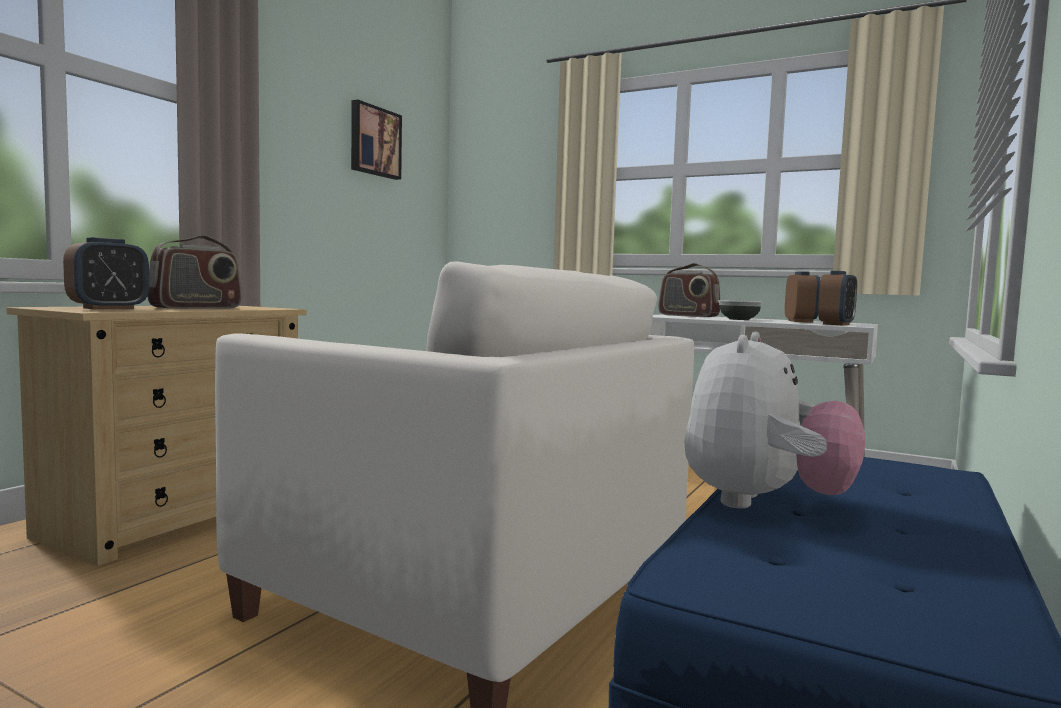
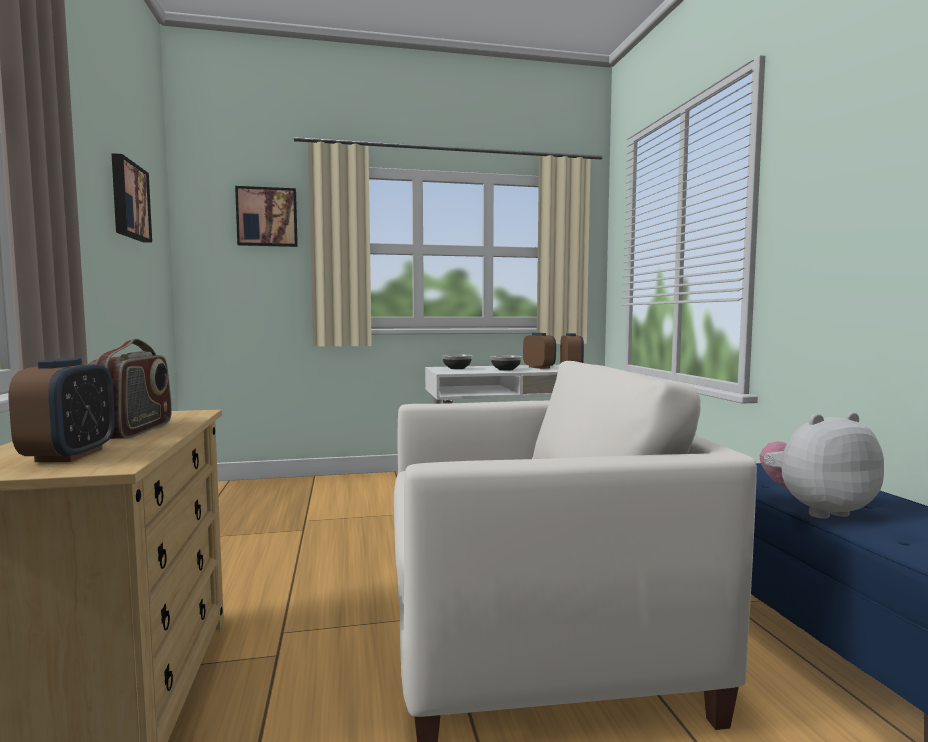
camera: 40 degrees left, 0 degrees up
(526, 148) = (267, 217): none -> picture
(688, 316) = (457, 368): radio -> bowl
(764, 503) = (816, 510): plush toy -> plush toy turned 90 degrees counterclockwise

